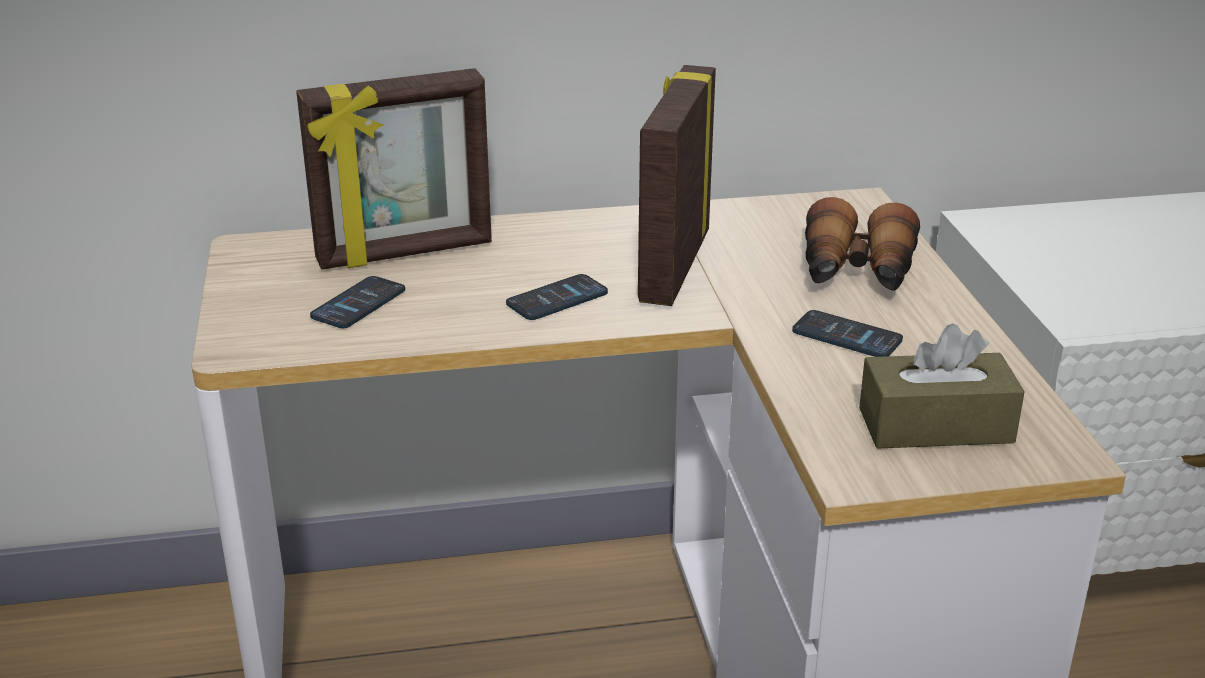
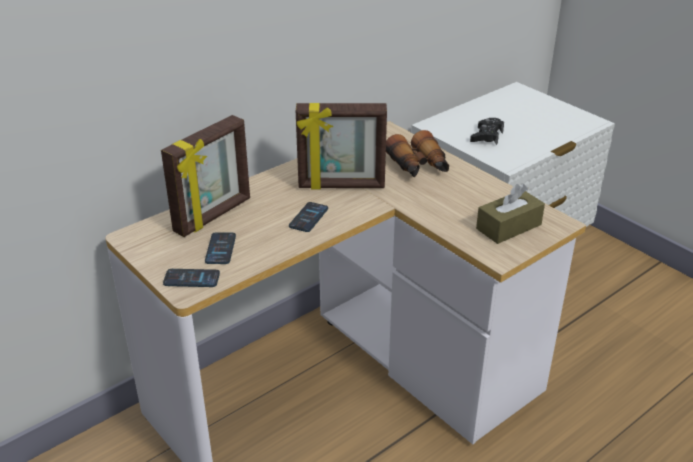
camera: 30 degrees left, 5 degrees up
(672, 266) = (341, 186): picture frame -> picture frame turned 75 degrees counterclockwise
(846, 336) = (442, 198): phone -> phone (191, 279)
(1082, 266) = (486, 136): none -> black game controller

